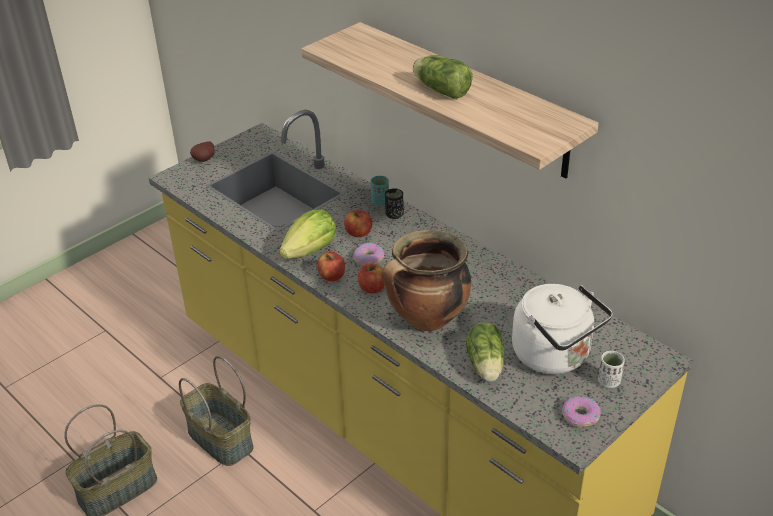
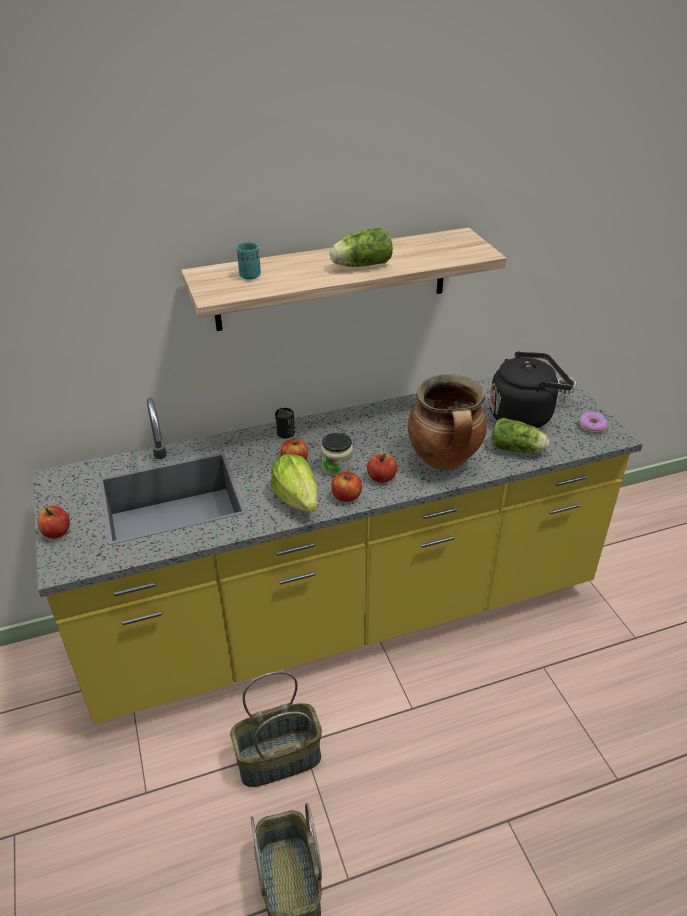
camera: 65 degrees left, 0 degrees up
(205, 160) = (57, 532): potato -> apple
(368, 258) = (337, 467): donut -> jar
(380, 201) = (258, 436): turquoise cup -> turquoise cup (250, 276)
(555, 356) = (524, 415): white kettle -> black kettle

